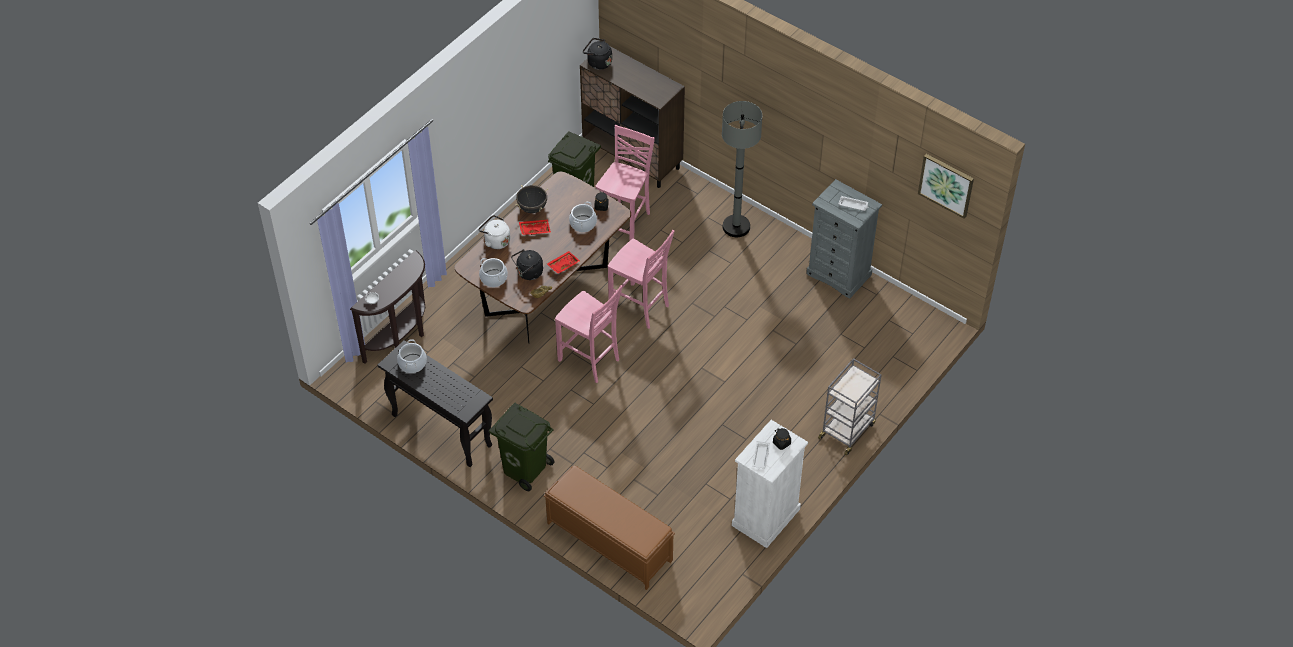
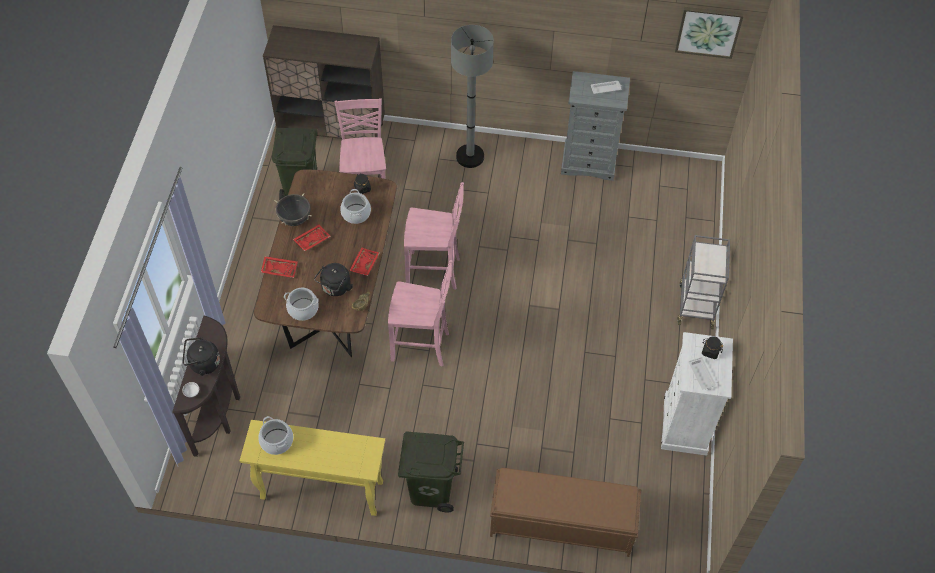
camera: 30 degrees left, 5 degrees up
(440, 430) = (321, 490): black console table -> yellow console table
(495, 241) = (280, 269): white kettle -> red tray
(598, 62) = (279, 46): black kettle -> black kettle (203, 364)

